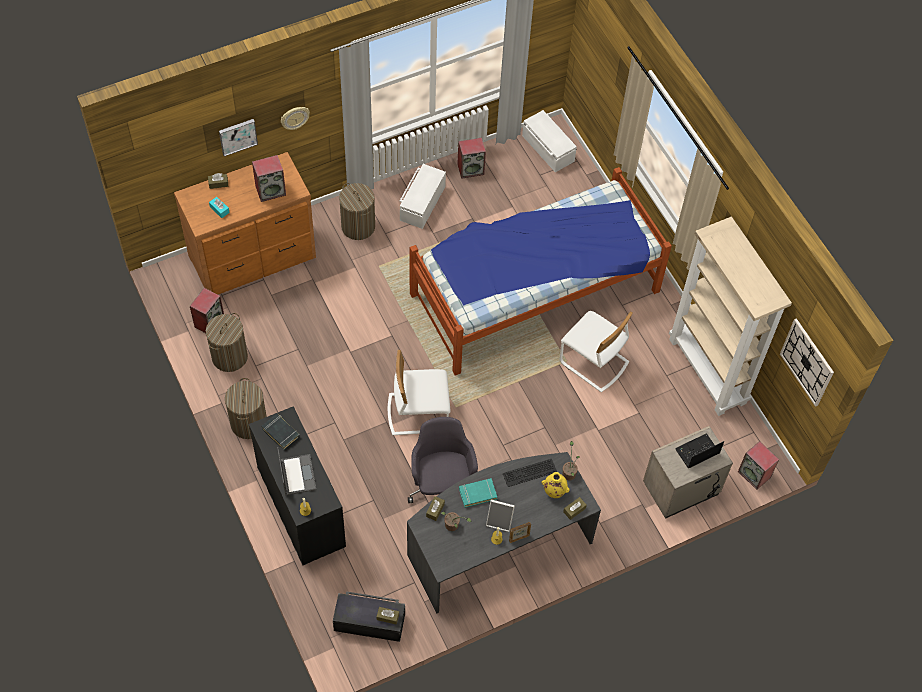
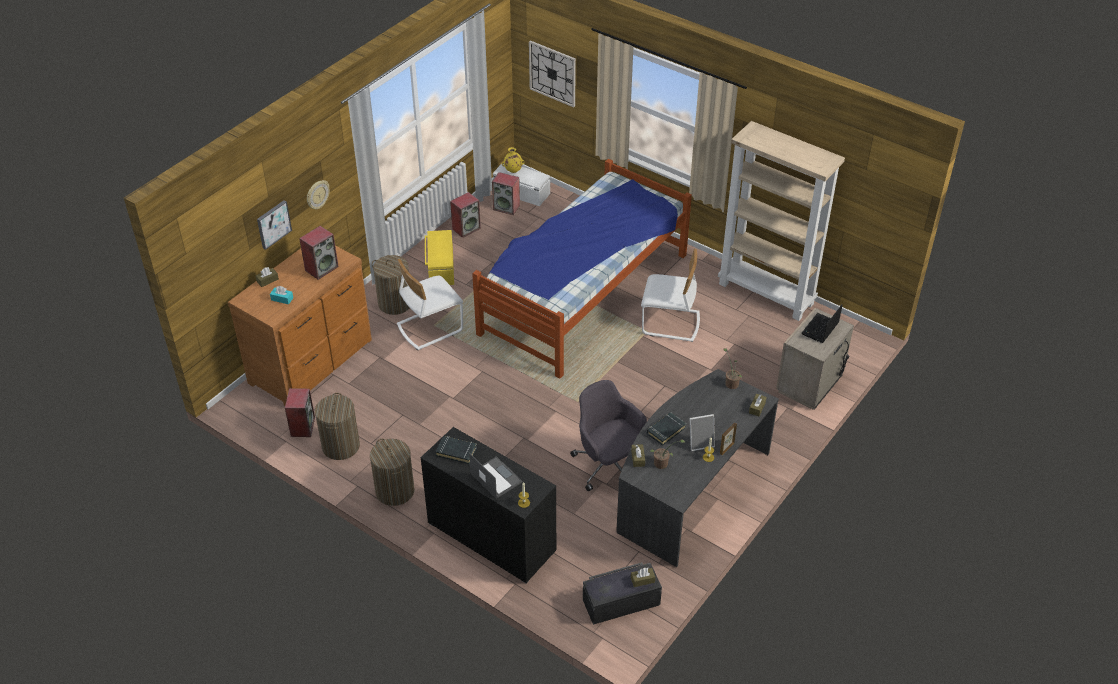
camera: 25 degrees left, 15 degrees down
(417, 412) = (546, 419): white chair -> white chair (429, 327)
(421, 203) = (440, 267): white storage box -> yellow storage box
(477, 494) = (665, 430): turquoise book -> black book
(529, 474) = (698, 397): keyboard -> none
(554, 491) = (729, 401): yellow vase -> yellow vase (513, 171)
(754, 474) = (859, 349): speaker -> speaker (507, 207)
(807, 362) = (876, 207): wall clock -> wall clock (552, 73)

